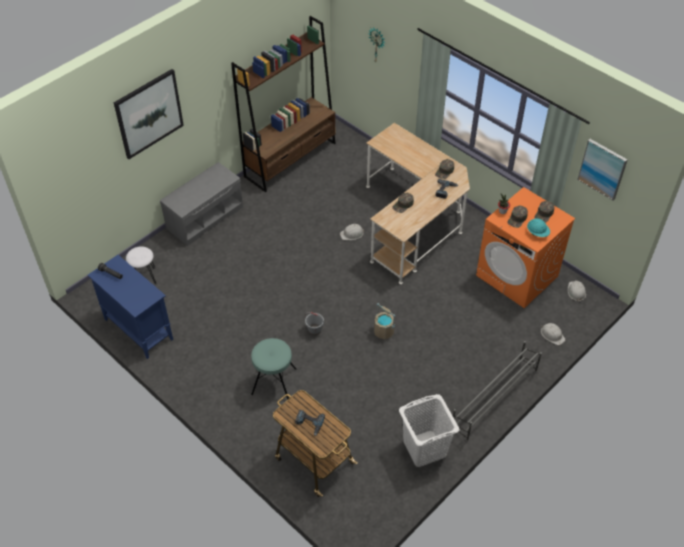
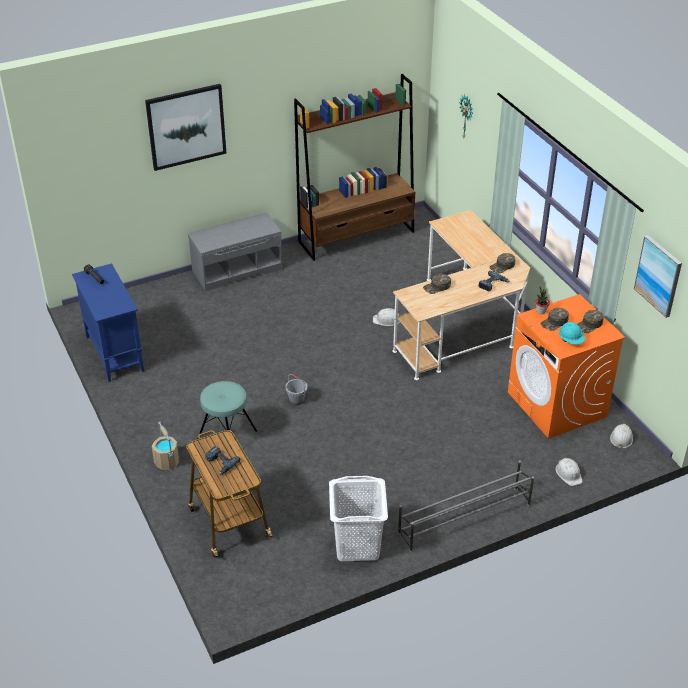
camera: 20 degrees right, 10 degrees down
(144, 276) = (146, 308): white stool -> none
(384, 331) = (372, 420): beige bucket -> beige bucket (167, 462)

